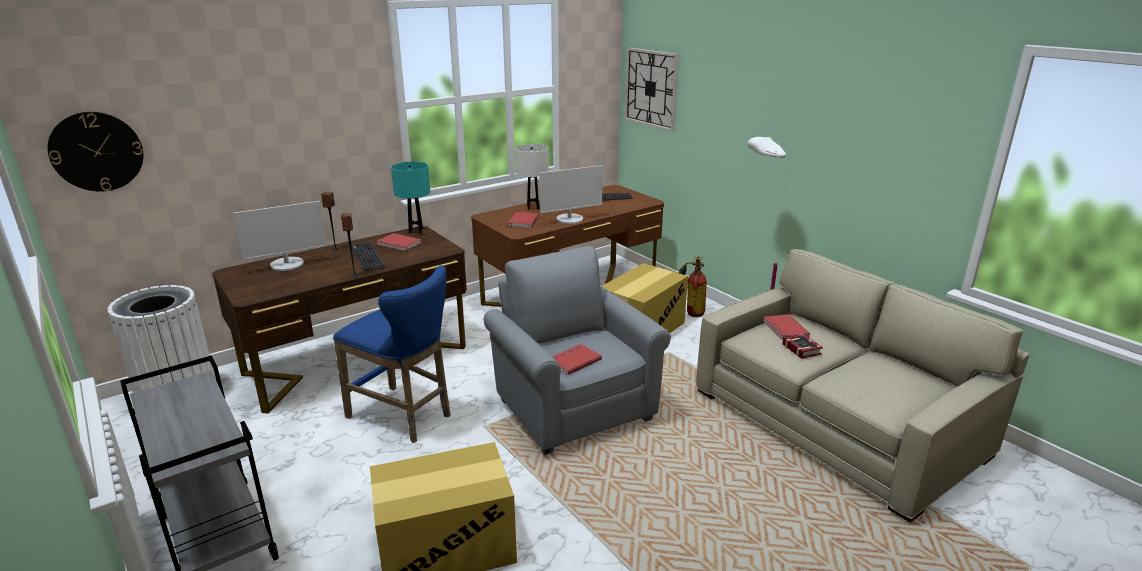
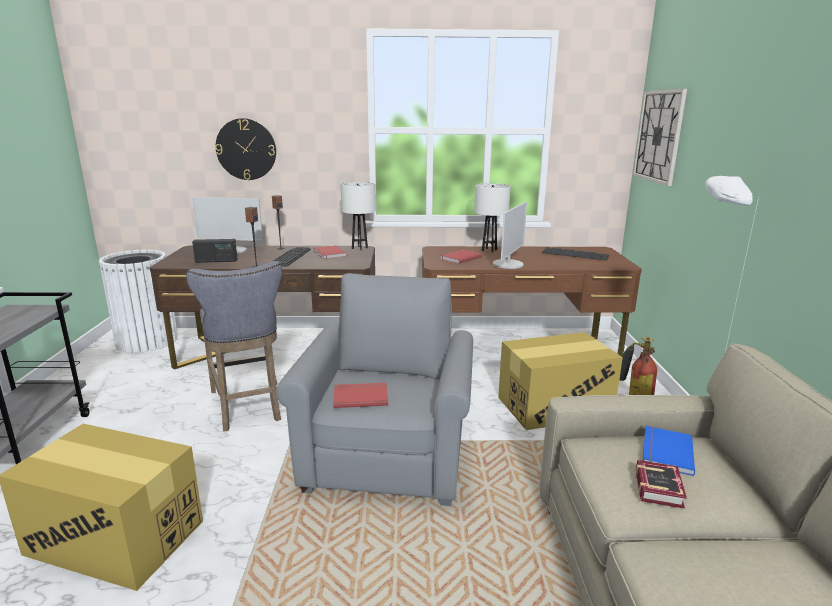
camera: 35 degrees right, 5 degrees down
(96, 151) = (124, 137): wall clock -> wall clock (246, 149)
(296, 280) = (216, 261): none -> radio
(404, 417) = (247, 407): blue stool -> grey stool
(416, 231) = (359, 248): turquoise table lamp -> white table lamp
(570, 219) = (508, 264): monitor -> monitor turned 75 degrees counterclockwise
(784, 329) = (665, 452): red book -> blue book

